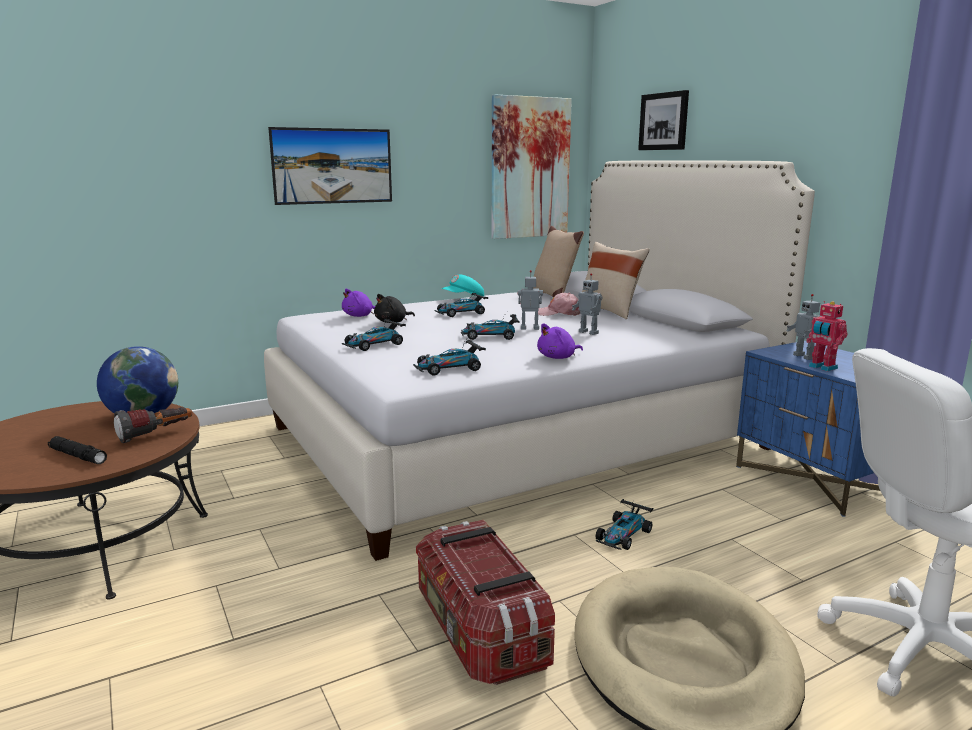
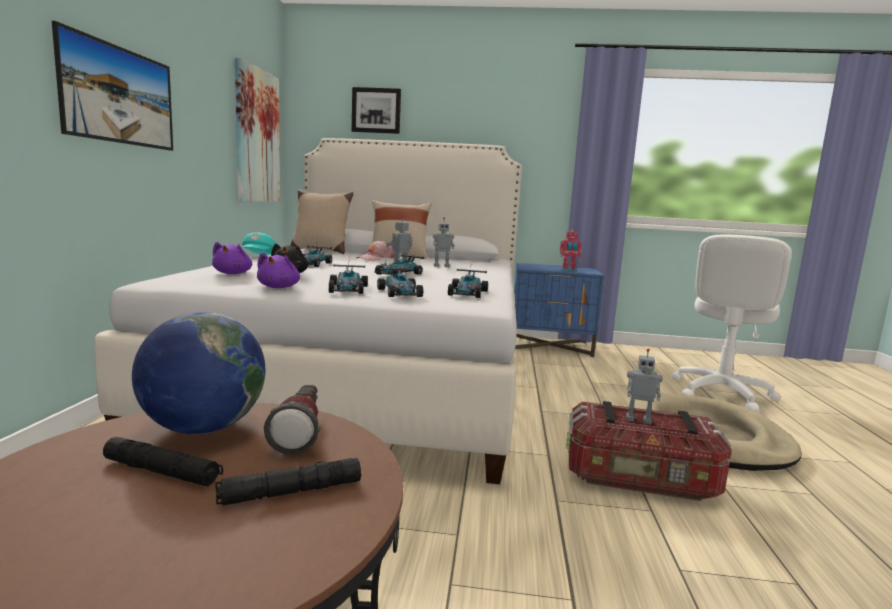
camera: 55 degrees left, 5 degrees down
(84, 429) = (162, 472): none -> black flashlight
(558, 357) = (488, 279): purple plush toy -> purple plush toy (279, 287)
(623, 535) = (558, 400): toy car -> toy car (400, 293)
(805, 356) = (545, 268): toy robot -> toy robot (638, 420)

